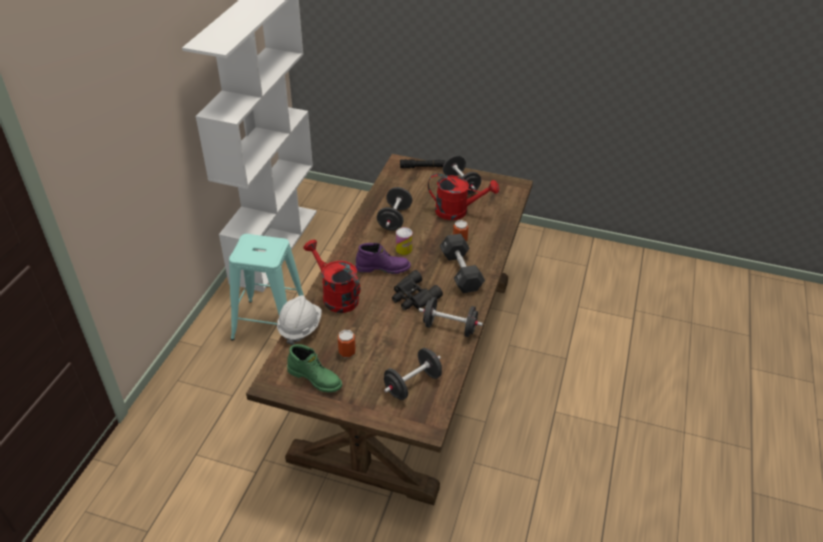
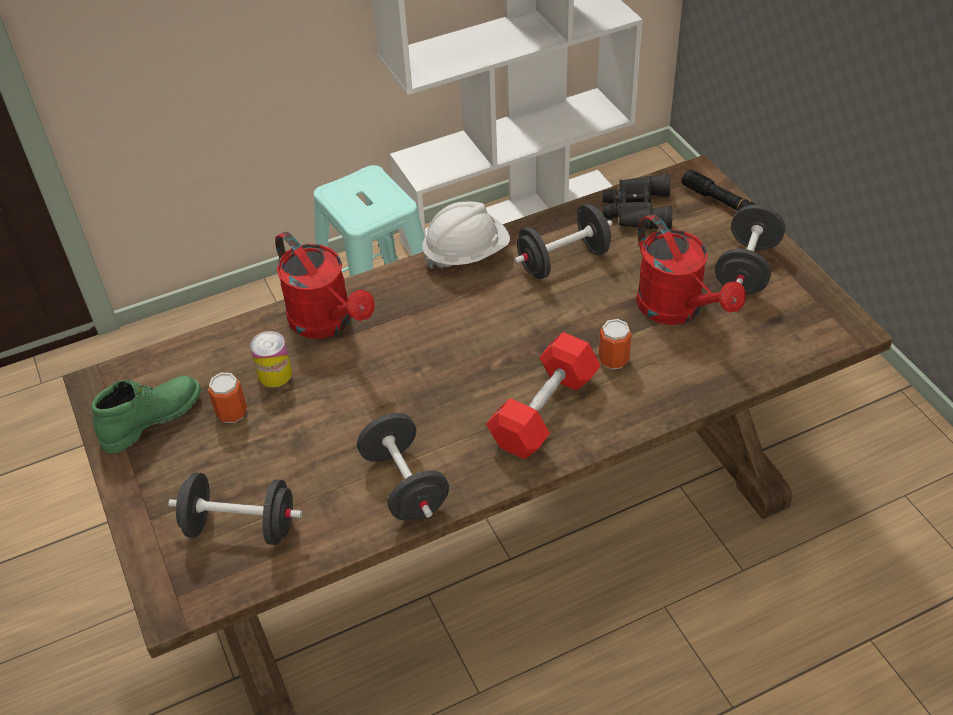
camera: 50 degrees right, 5 degrees up
(300, 327) = (229, 335): white hard hat -> white hard hat (466, 253)
(315, 378) = (151, 418): green boot -> green boot turned 120 degrees counterclockwise
(335, 296) = (328, 322): red watering can -> red watering can turned 135 degrees clockwise
(383, 268) = (443, 325): purple boot -> none
(403, 249) = (510, 317): can -> can (275, 374)
(413, 297) = (421, 399): black binoculars -> black binoculars (635, 210)
(461, 272) = (544, 411): black dumbbell -> red dumbbell

